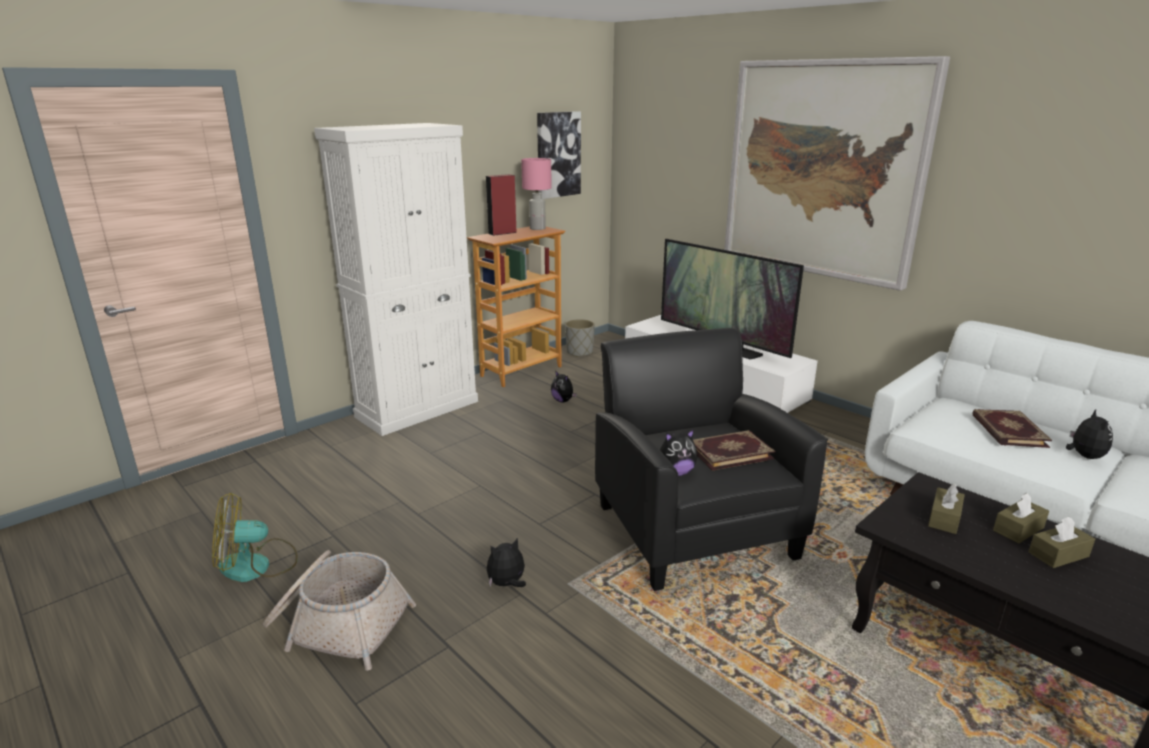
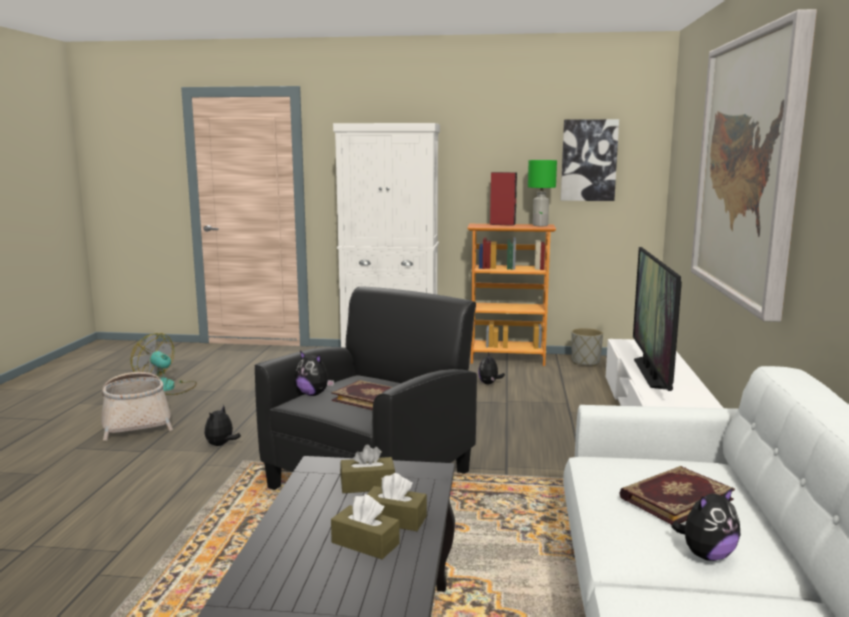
camera: 50 degrees right, 10 degrees down
(507, 584) = (221, 445): plush toy -> plush toy turned 90 degrees counterclockwise
(538, 228) = (540, 225): pink table lamp -> green table lamp

